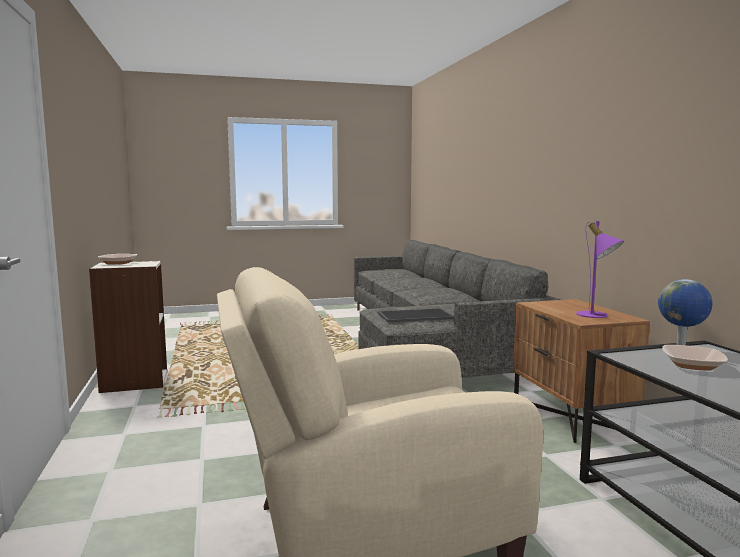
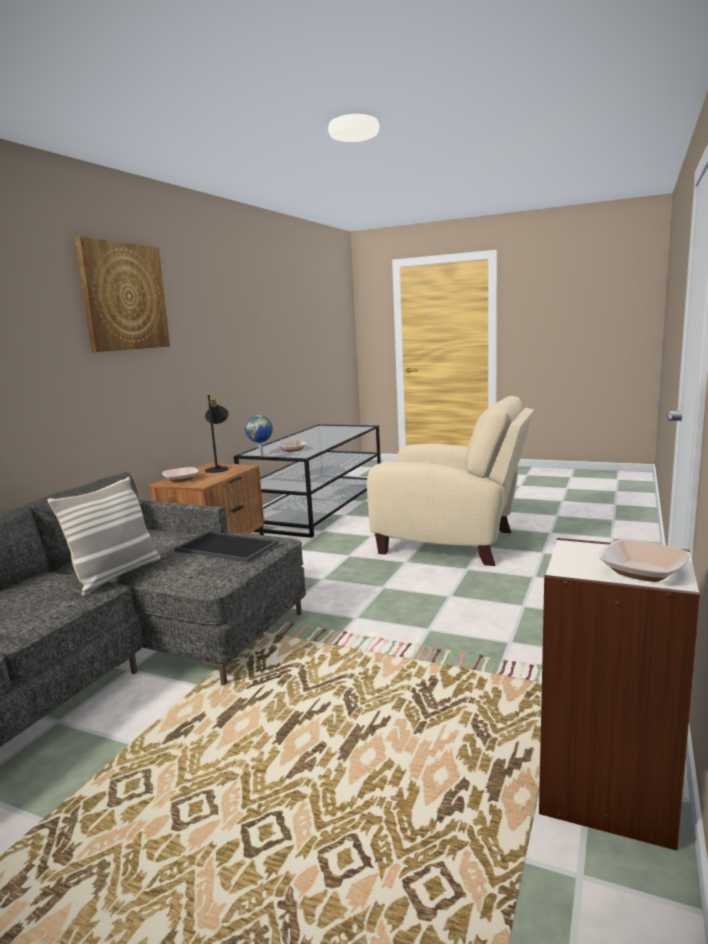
camera: 140 degrees left, 5 degrees up
(433, 302) = (116, 575): none -> pillow
(572, 304) = (181, 479): none -> bowl
(596, 316) = (219, 468): purple table lamp -> black table lamp
(599, 109) = (124, 297): none -> picture

